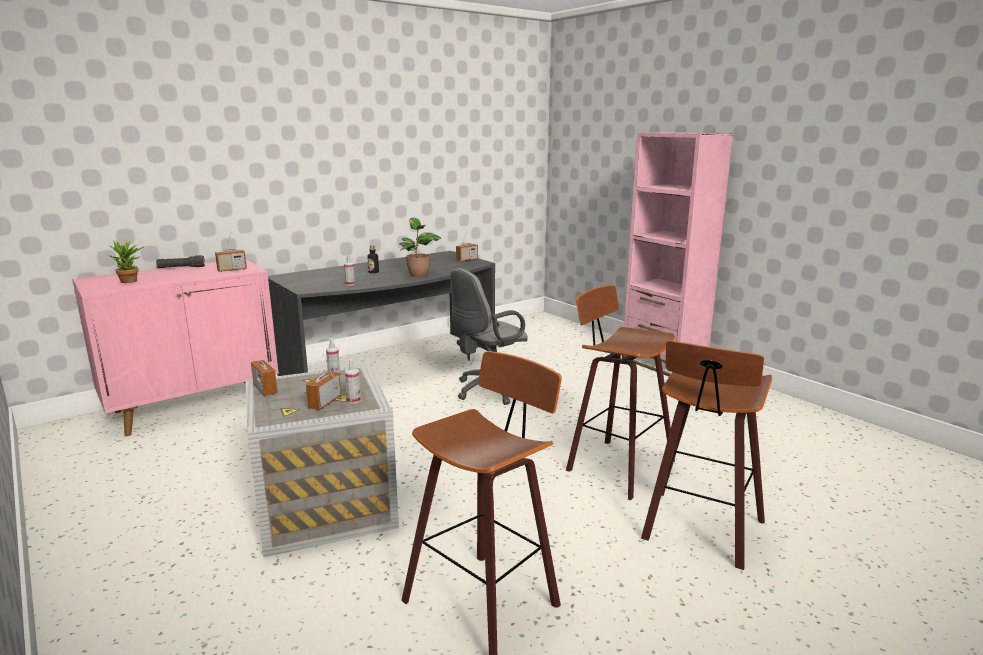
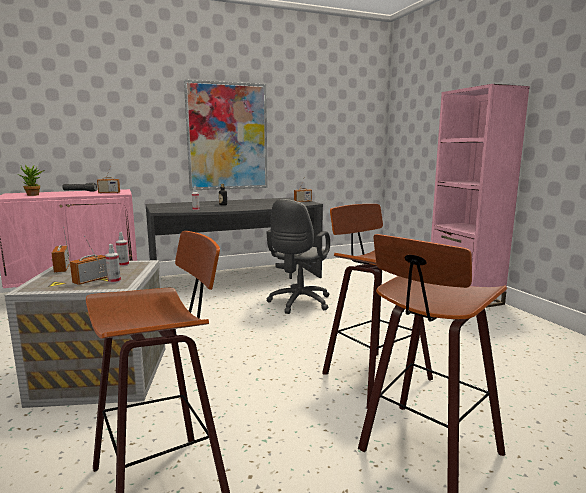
camera: 15 degrees right, 5 degrees down
(364, 179) = (227, 137): none -> picture
(419, 275) = (254, 207): potted plant -> none
(489, 390) = (298, 303): grey office chair -> grey office chair turned 45 degrees counterclockwise

